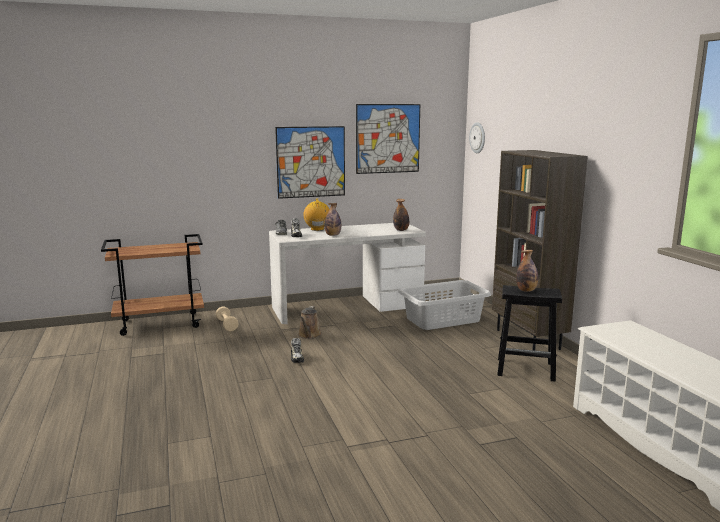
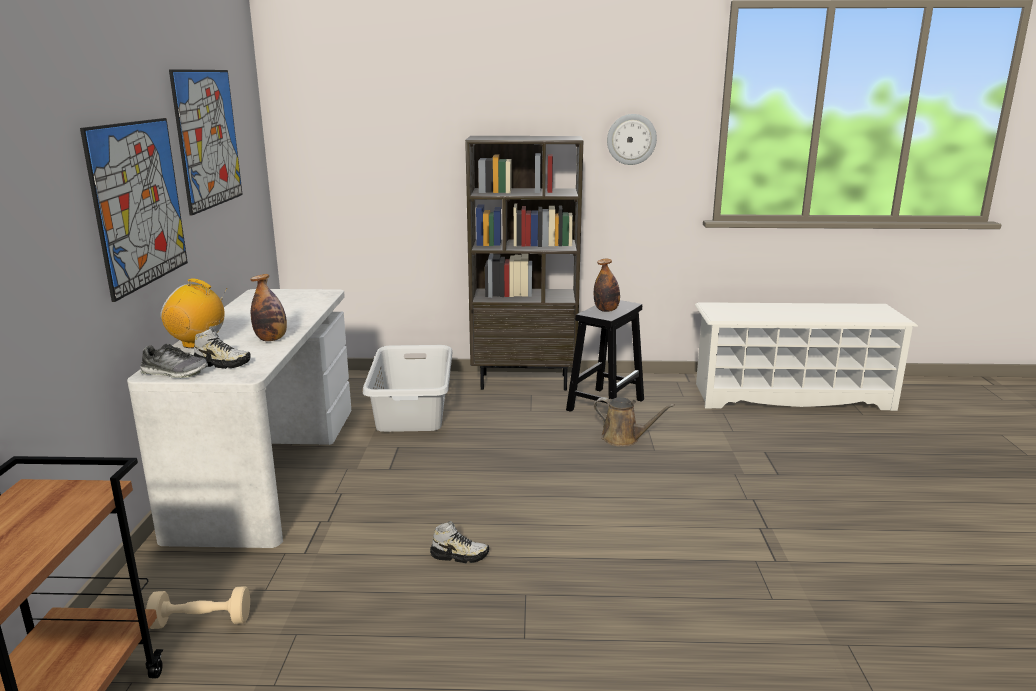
camera: 70 degrees left, 5 degrees up
(309, 335) = (365, 527): brown watering can -> brown watering can (624, 439)
(401, 230) = (309, 298): bottle -> none
(478, 137) = (308, 126): wall clock -> wall clock (631, 139)

